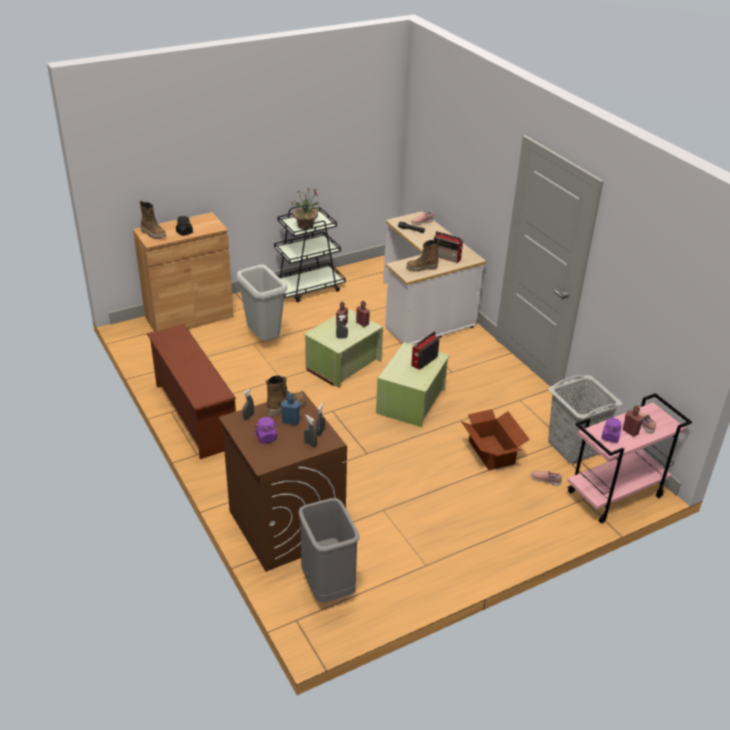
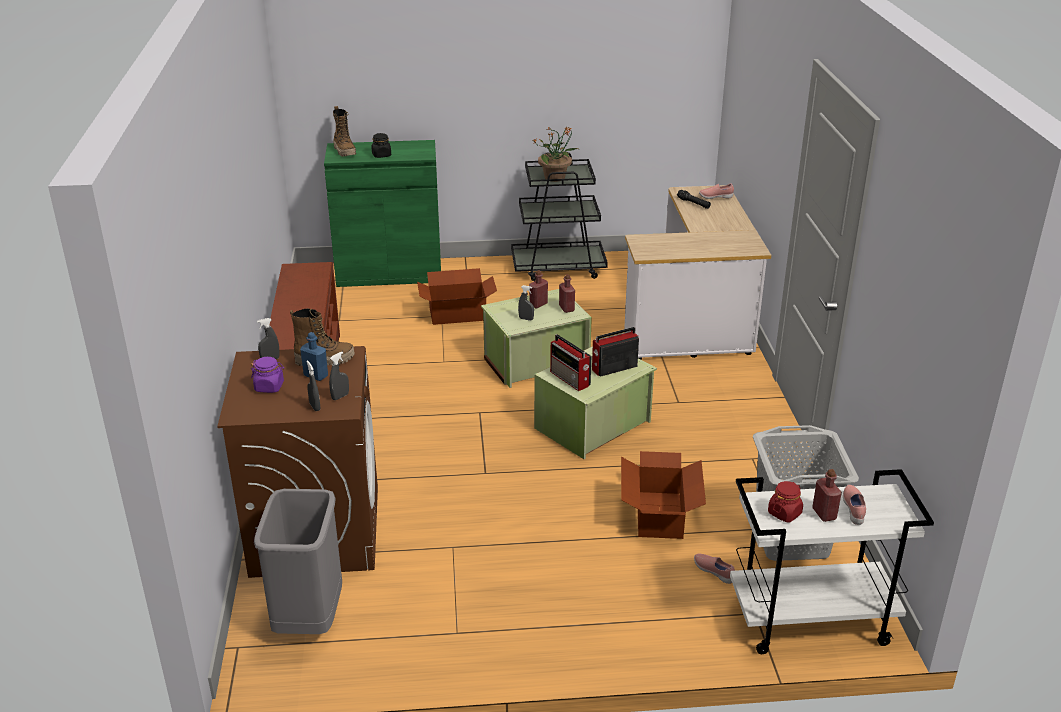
camera: 25 degrees right, 5 degrees down
(189, 317) = (389, 273): brown cabinet -> green cabinet
(263, 339) = (457, 314): grey trash can -> cardboard box
(422, 268) = (669, 248): boot -> none
(447, 257) = (717, 242): radio -> radio (570, 379)
(610, 437) = (784, 513): purple jar -> red jar
(614, 495) = (810, 622): pink cart -> white cart

